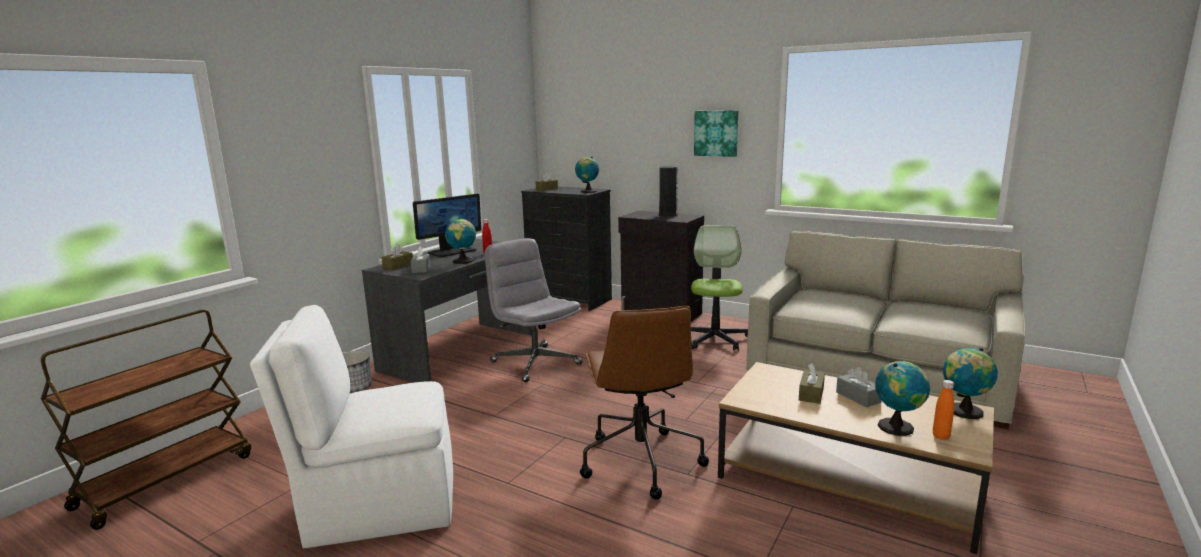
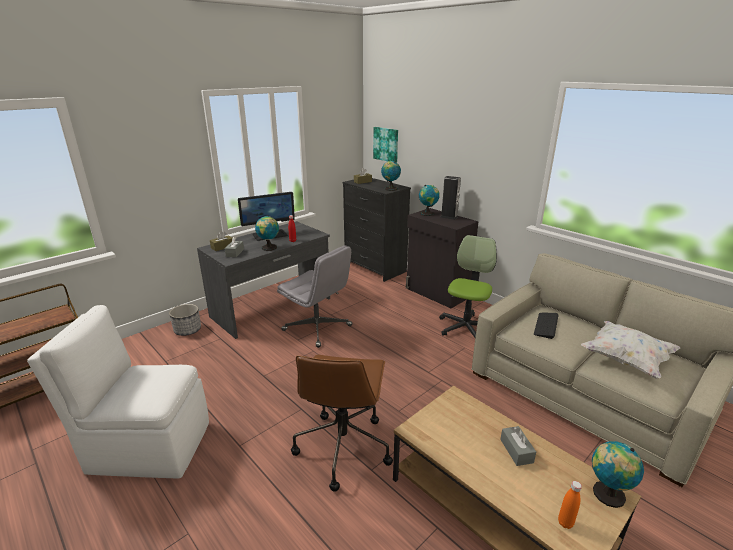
camera: 15 degrees right, 10 degrees up
(535, 363) = (318, 328): grey office chair -> grey office chair turned 150 degrees clockwise
(716, 133) = (495, 153): picture -> picture (386, 144)
(811, 394) = (477, 436): brown tissue box -> none
(822, 301) = (546, 325): none -> keyboard
(897, 427) = (531, 499): globe -> globe (428, 213)
(917, 315) = (625, 360): none -> white pillow

